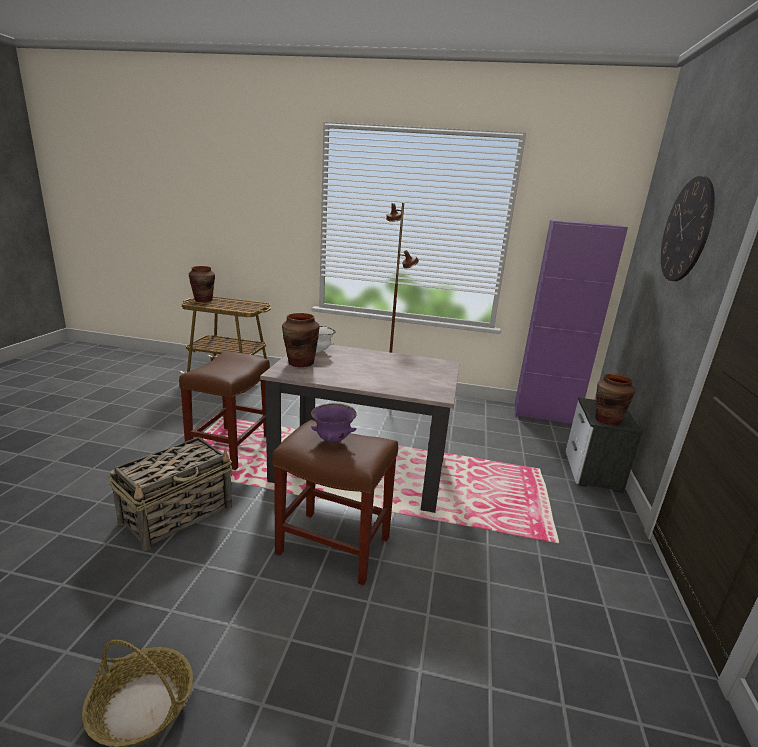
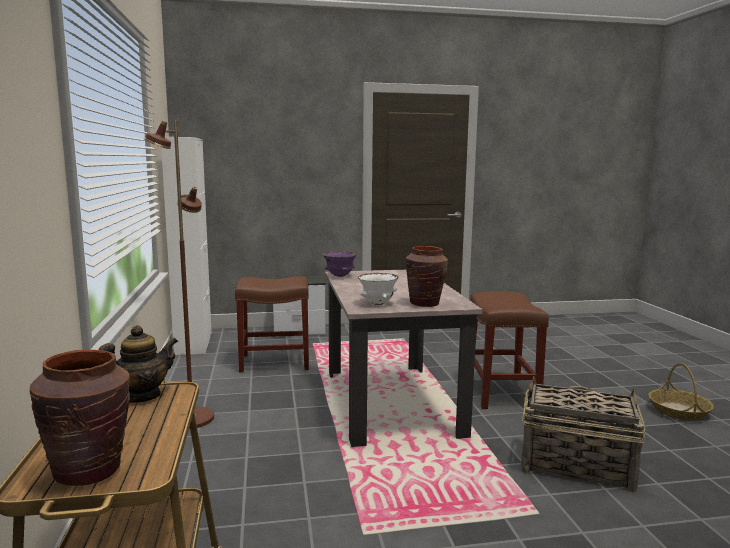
camera: 110 degrees left, 10 degrees down
(231, 447) = (435, 487): brown stool -> brown stool (273, 362)
(250, 307) = (141, 397): none -> teapot
(333, 440) = (507, 301): purple bowl -> purple bowl (340, 276)
(545, 415) = (193, 343): purple cabinet -> white cabinet
(607, 420) = (312, 280): brown vase -> none
(686, 230) = (285, 137): wall clock -> none

